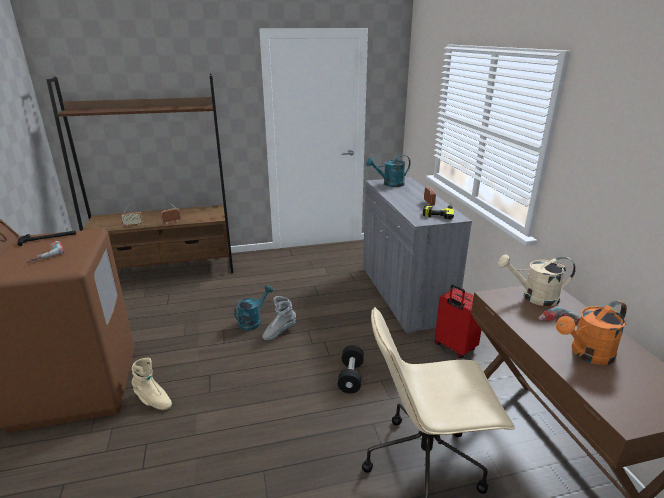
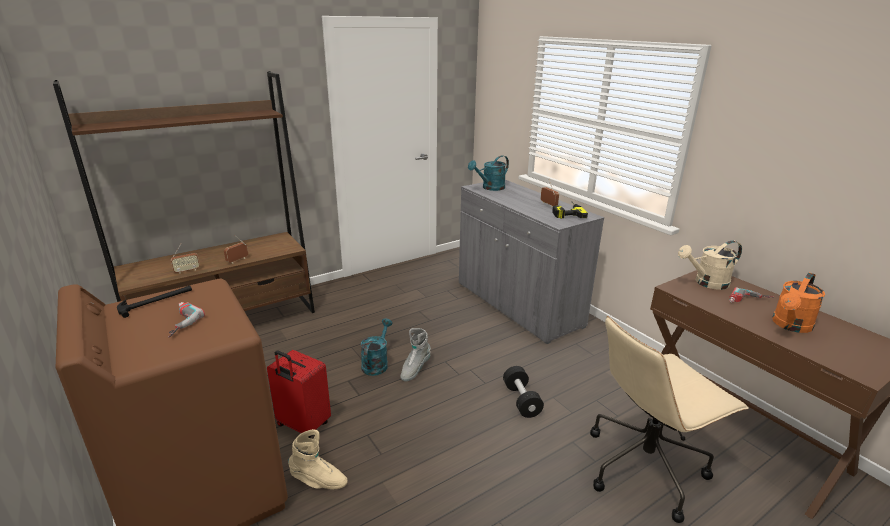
camera: 20 degrees left, 0 degrees up
(454, 347) = (597, 349): red suitcase -> red suitcase (302, 425)

